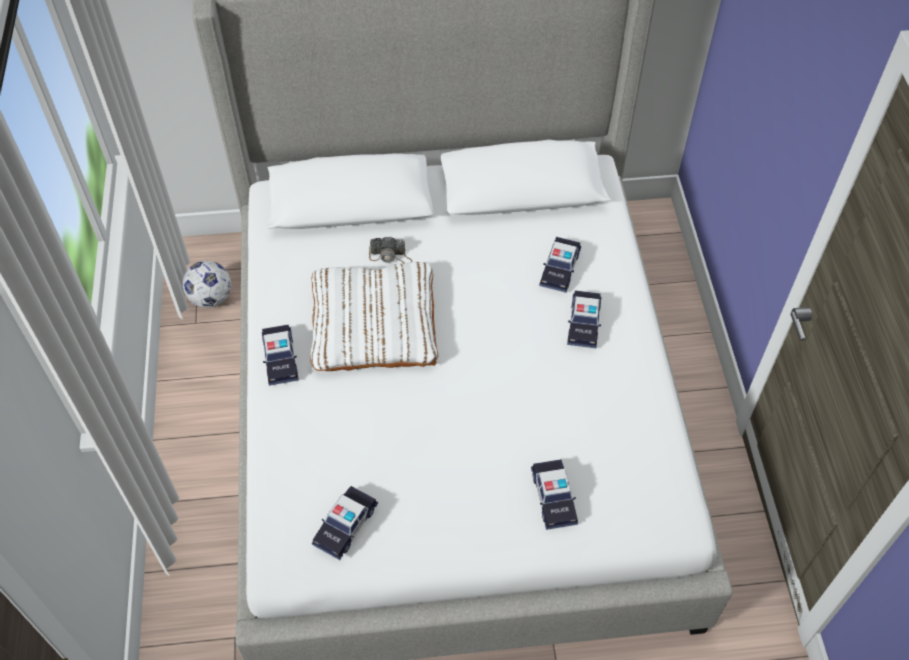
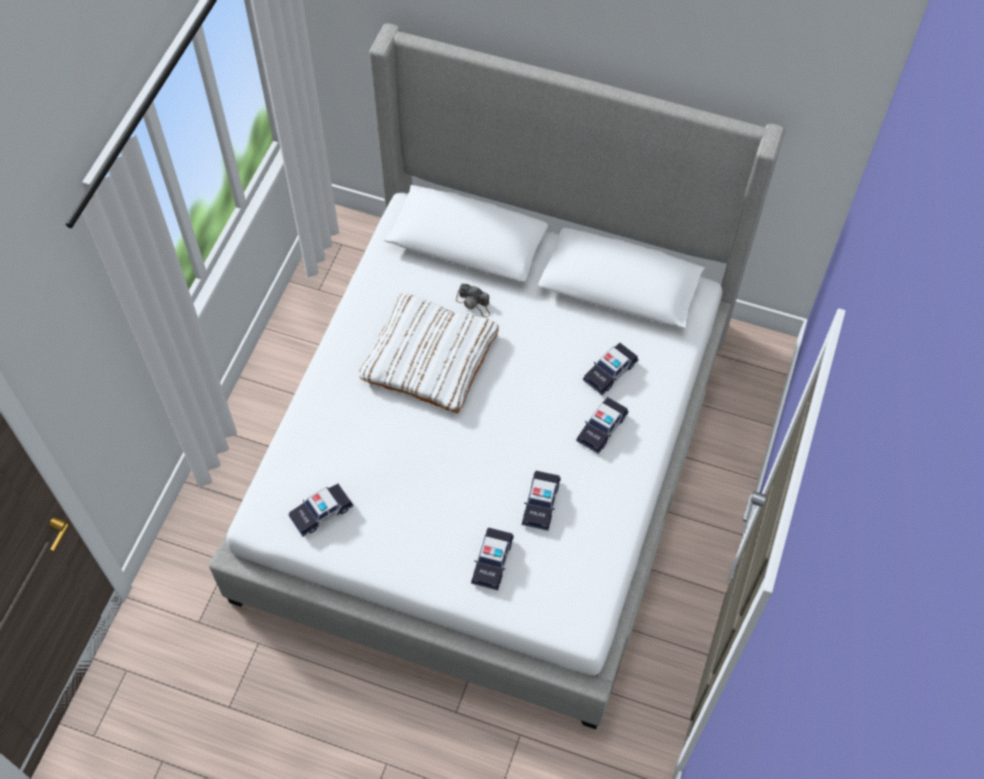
camera: 25 degrees right, 5 degrees up
(211, 298) = (341, 272): football -> none
(280, 359) = (341, 357): toy car -> toy car (541, 503)

